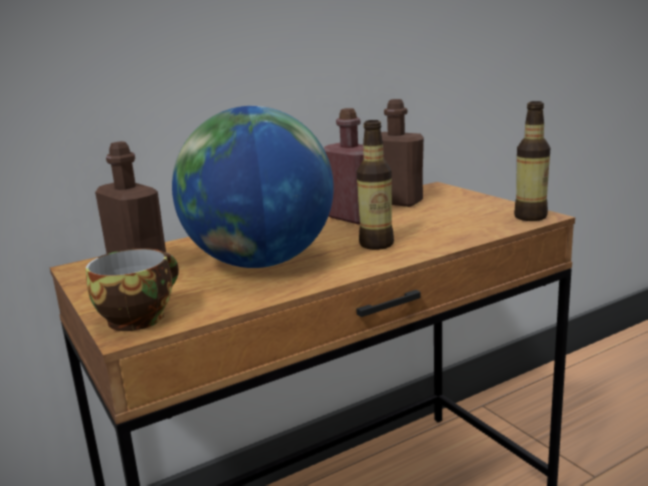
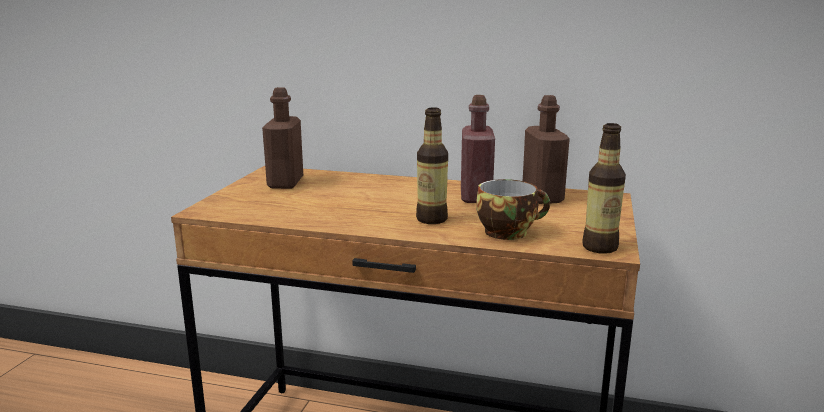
camera: 45 degrees right, 0 degrees up
(139, 317) = (223, 206): cup -> cup (508, 232)
(260, 263) = (343, 202): globe -> none

